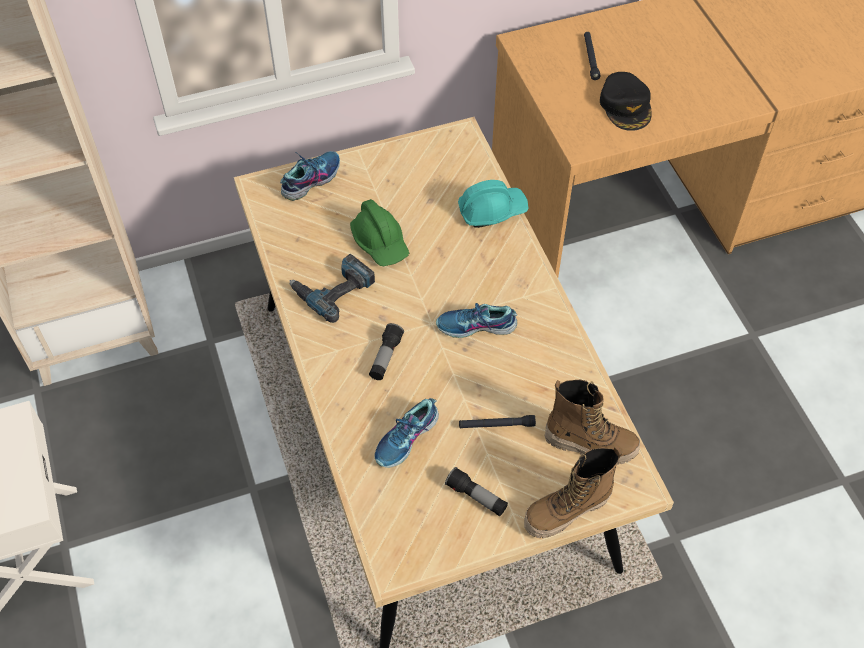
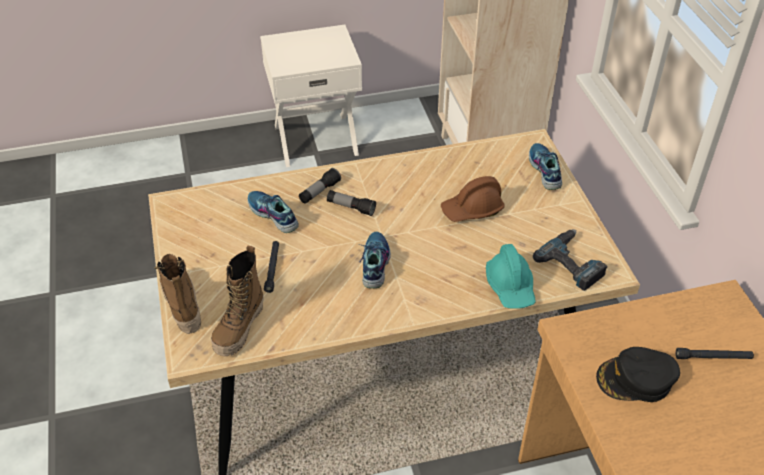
camera: 95 degrees right, 10 degrees down
(311, 179) = (544, 171): shoe -> shoe turned 150 degrees counterclockwise
(333, 289) = (423, 181): power drill -> power drill (573, 263)
(380, 242) = (472, 210): green hard hat -> brown hard hat
(476, 497) = (211, 251): flashlight -> flashlight (319, 192)

